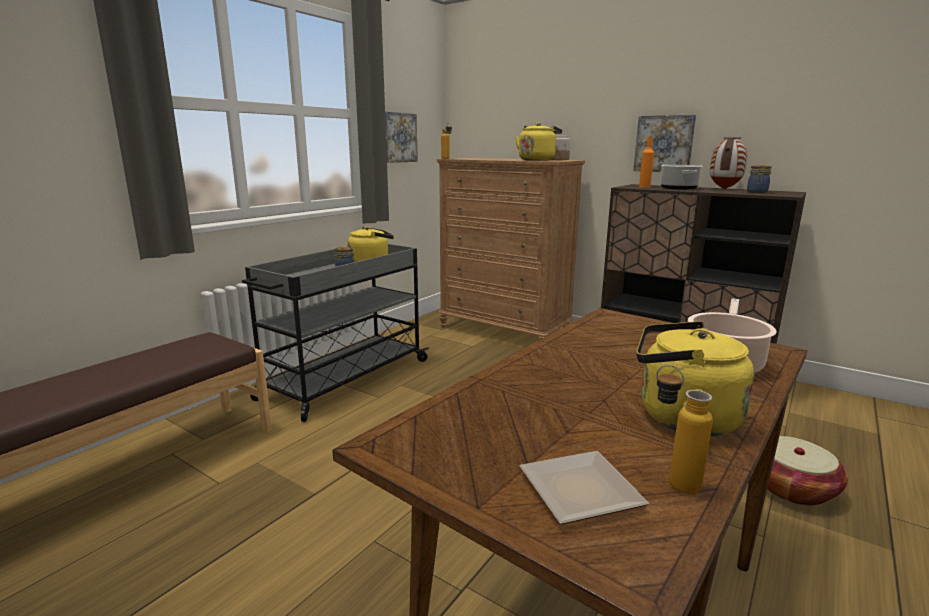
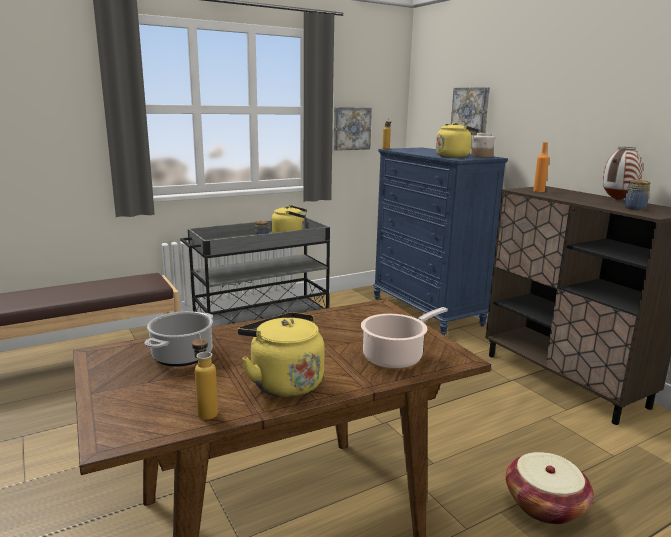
camera: 25 degrees right, 0 degrees up
(504, 331) = (427, 311): brown dresser -> blue dresser
(584, 492) = (151, 402): plate -> none
(664, 144) = (577, 148): picture -> picture (471, 111)
(679, 188) = (568, 196): cooking pot -> cooking pot (182, 356)

